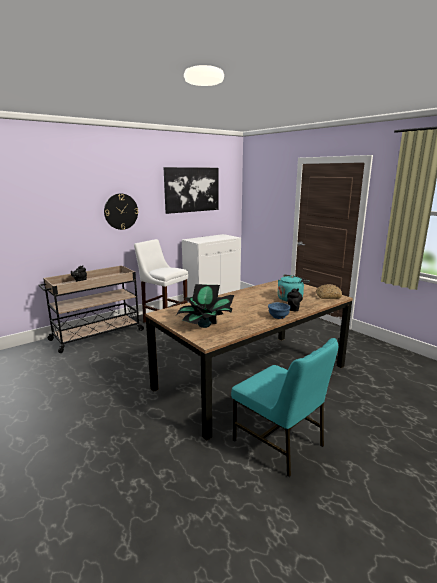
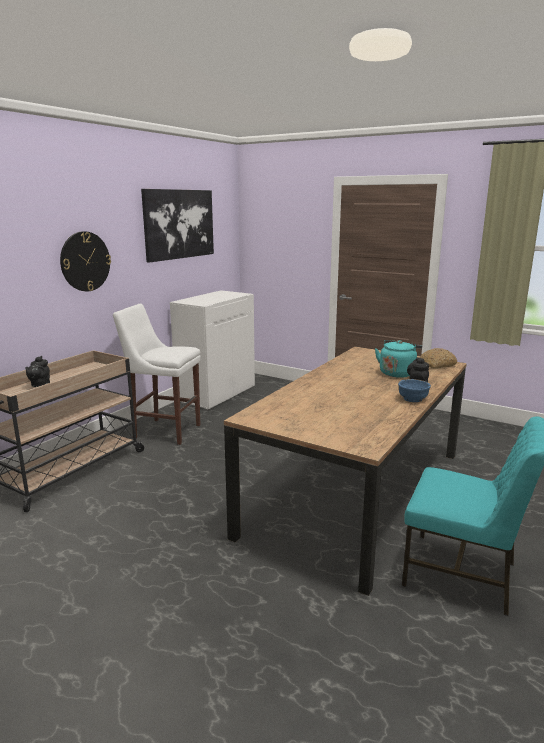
camera: 20 degrees left, 0 degrees up
(205, 325) = (334, 425): potted plant -> none

